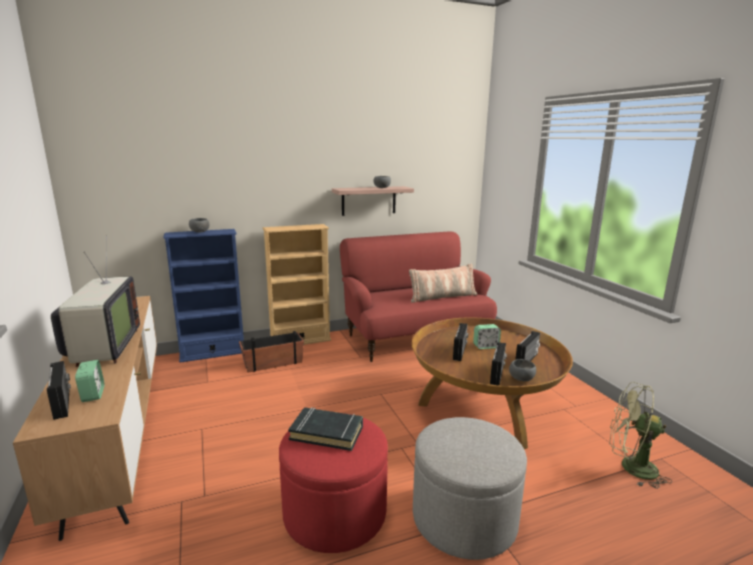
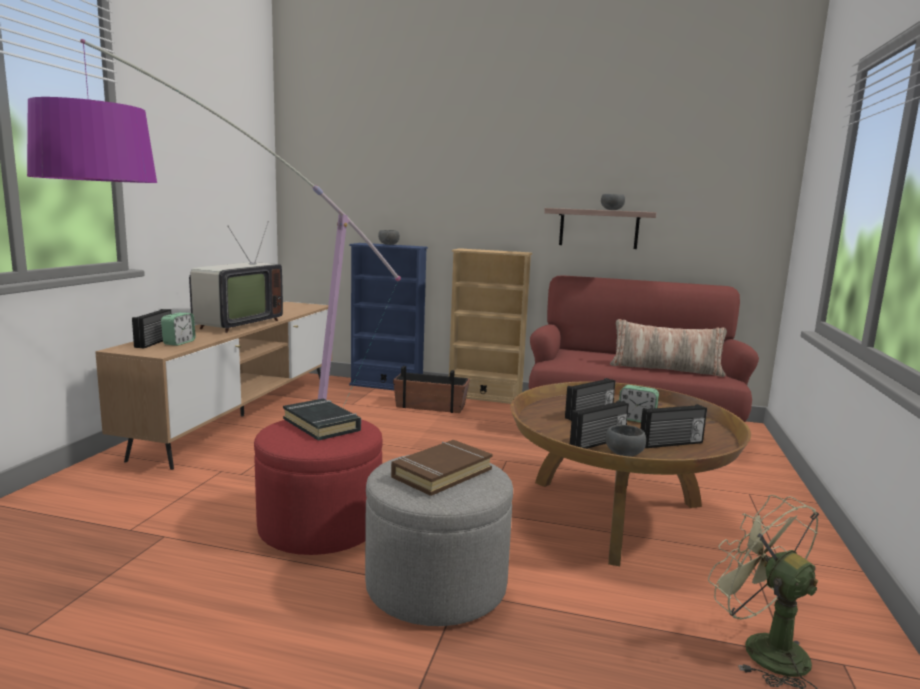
camera: 35 degrees right, 5 degrees down
(231, 521) = (235, 496): none -> floor lamp
(469, 442) = (441, 473): none -> brown book

